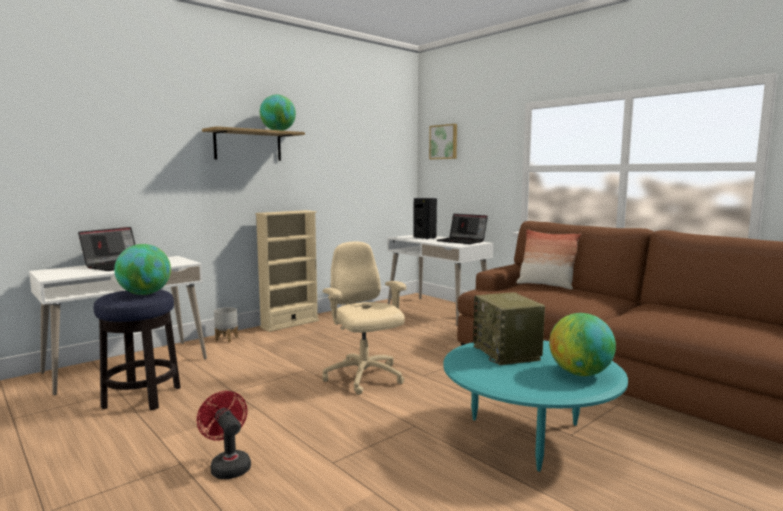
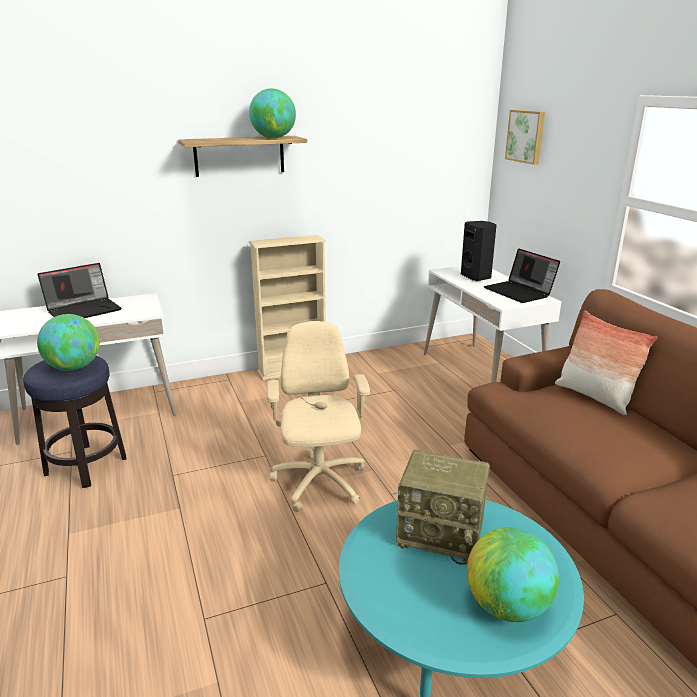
camera: 20 degrees right, 15 degrees up
(227, 339) = (213, 385): grey planter -> none
(228, 466) = (104, 593): red fan -> none
(507, 353) = (442, 534): radio -> radio turned 75 degrees counterclockwise

